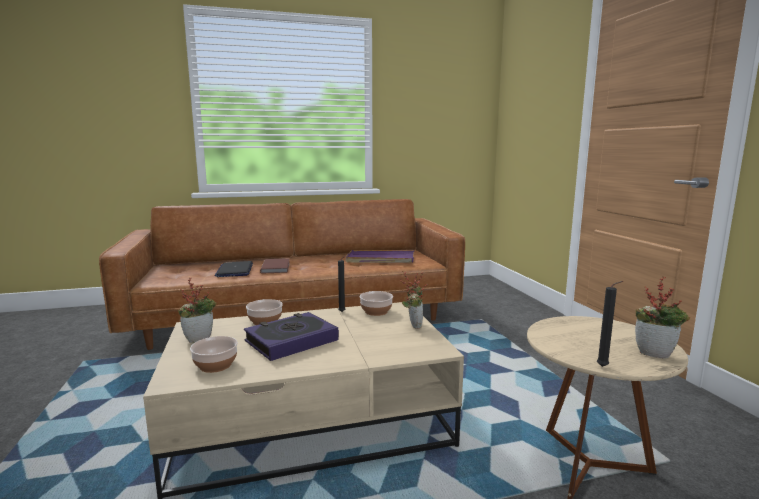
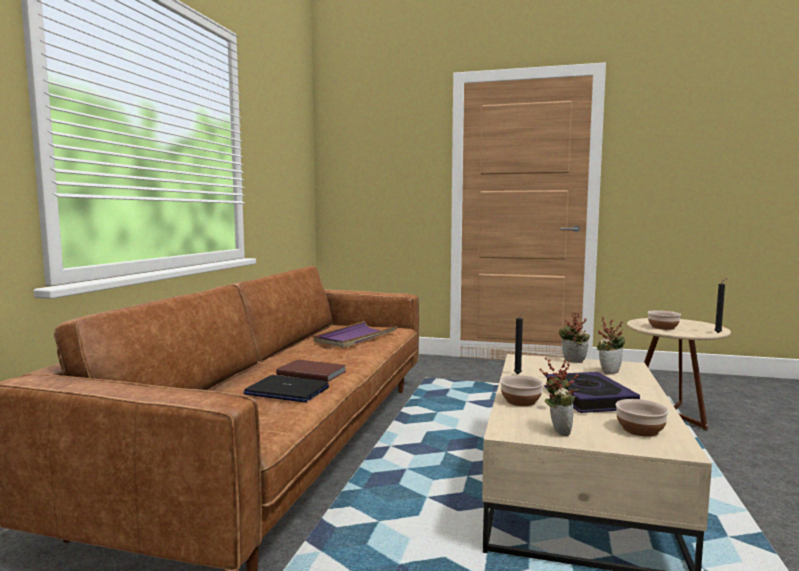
camera: 60 degrees left, 5 degrees down
(376, 311) = (527, 365): bowl -> bowl (662, 327)
(656, 354) = (699, 324): potted plant -> potted plant (609, 372)

